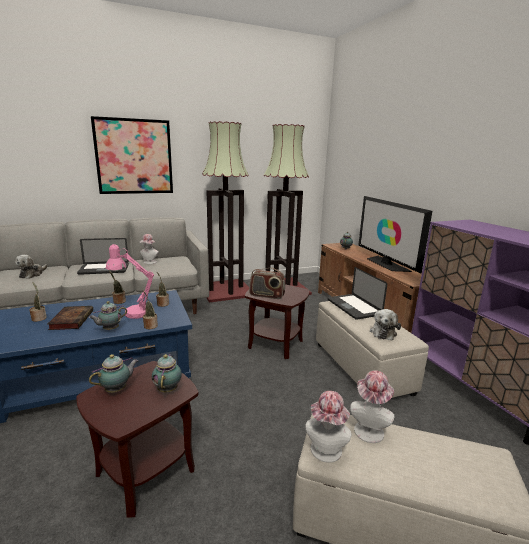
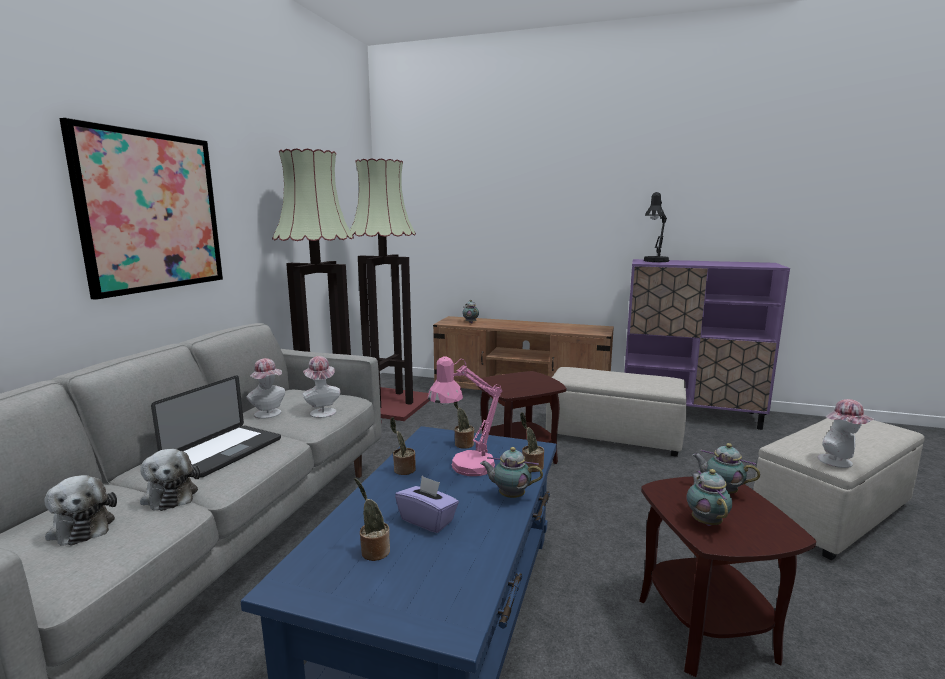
camera: 50 degrees left, 5 degrees down
(72, 320) = (427, 520): book -> purple tissue box
(109, 329) = (509, 496): teapot -> teapot turned 105 degrees clockwise
(266, 295) = (522, 389): radio -> none
(353, 307) = (585, 374): laptop -> none
(369, 429) = (809, 437): hat -> hat (322, 411)
(383, 332) = (651, 382): plush toy -> plush toy (170, 495)
(386, 264) = (541, 325): television -> none
(469, 224) = (654, 261): none -> black table lamp

